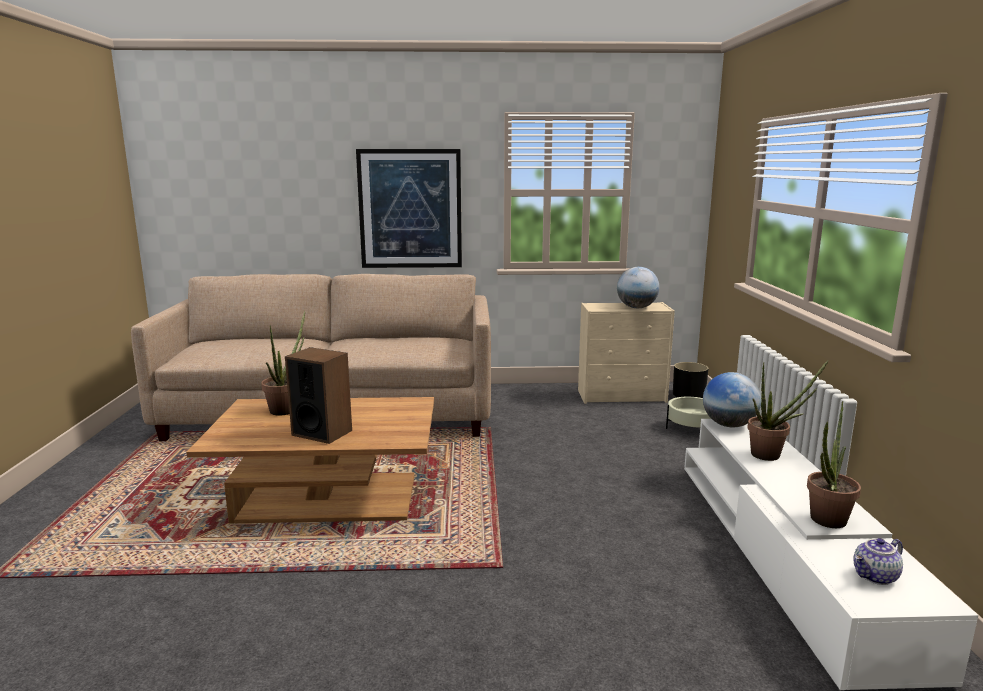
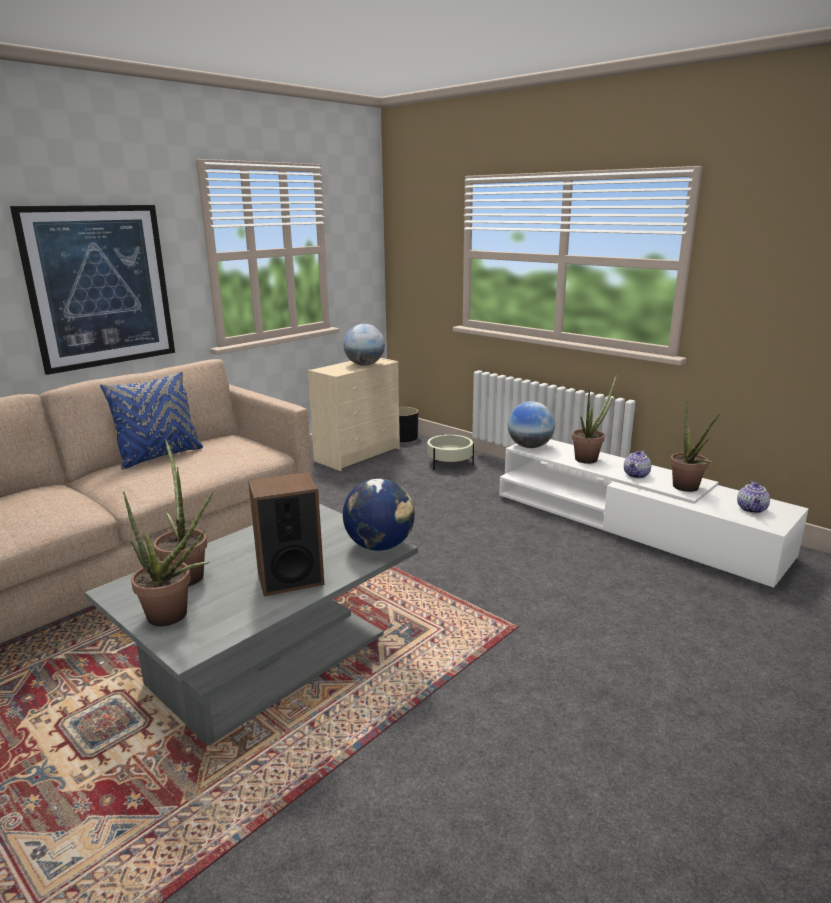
camera: 45 degrees left, 5 degrees up
(240, 426) = (175, 616): none -> potted plant
(328, 499) = (270, 659): brown coffee table -> grey coffee table
(390, 339) = (159, 456): none -> blue pillow
(406, 437) = (380, 546): none -> globe
(791, 488) = (636, 475): none -> teapot

